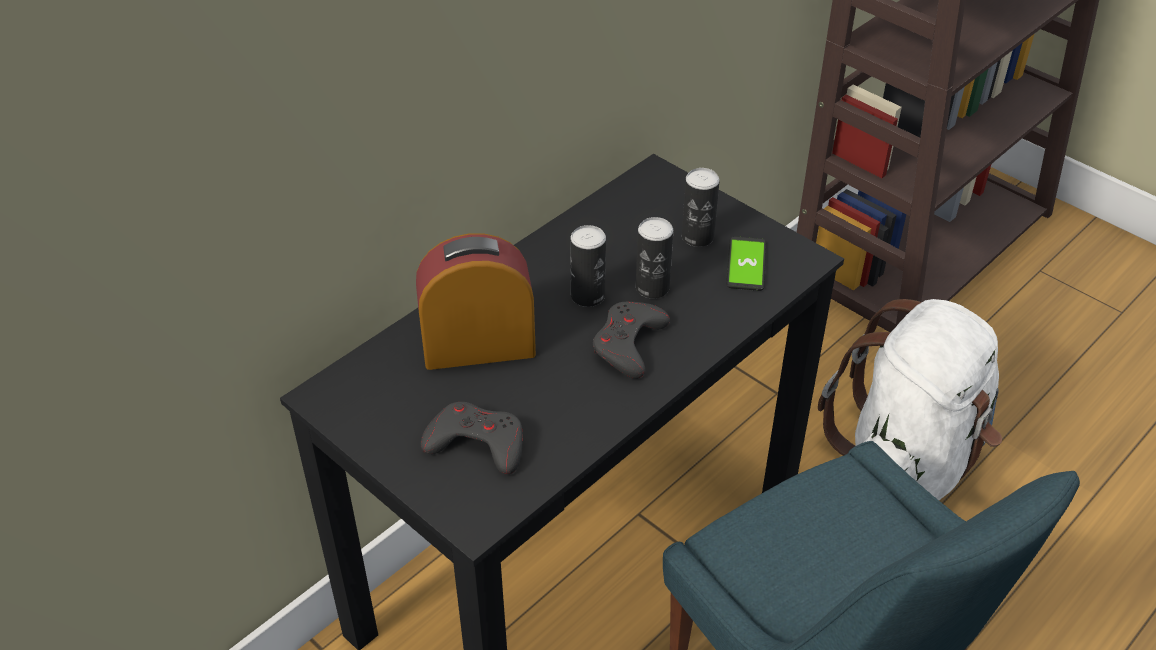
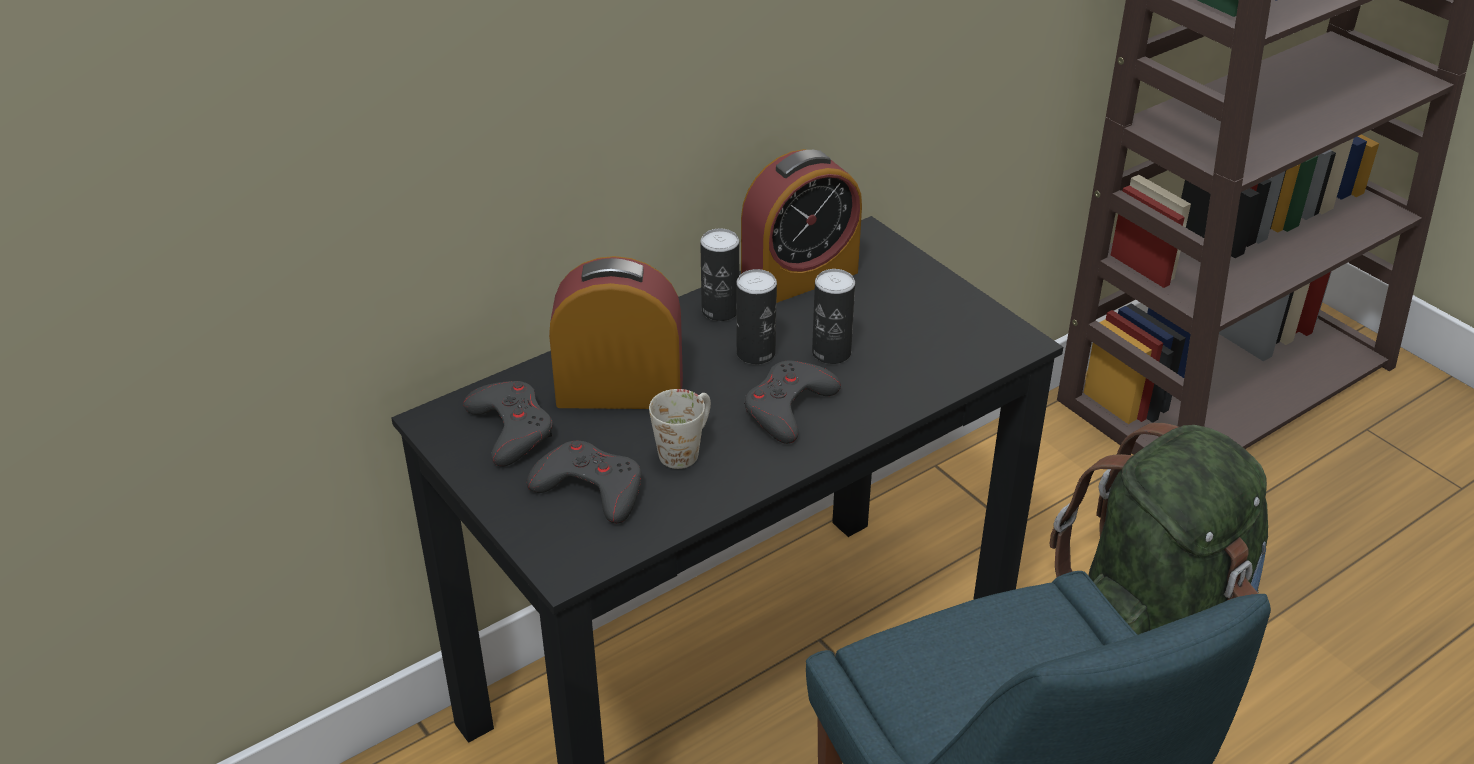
camera: 10 degrees right, 5 degrees down
(391, 395) = (511, 429): none -> grey game controller
(550, 394) = (686, 448): none -> white mug
(607, 219) = (799, 277): none -> alarm clock
(697, 237) = (897, 306): can -> can (720, 311)
(746, 265) = (946, 341): phone -> none
(906, 463) = (1152, 625): white backpack -> green backpack

